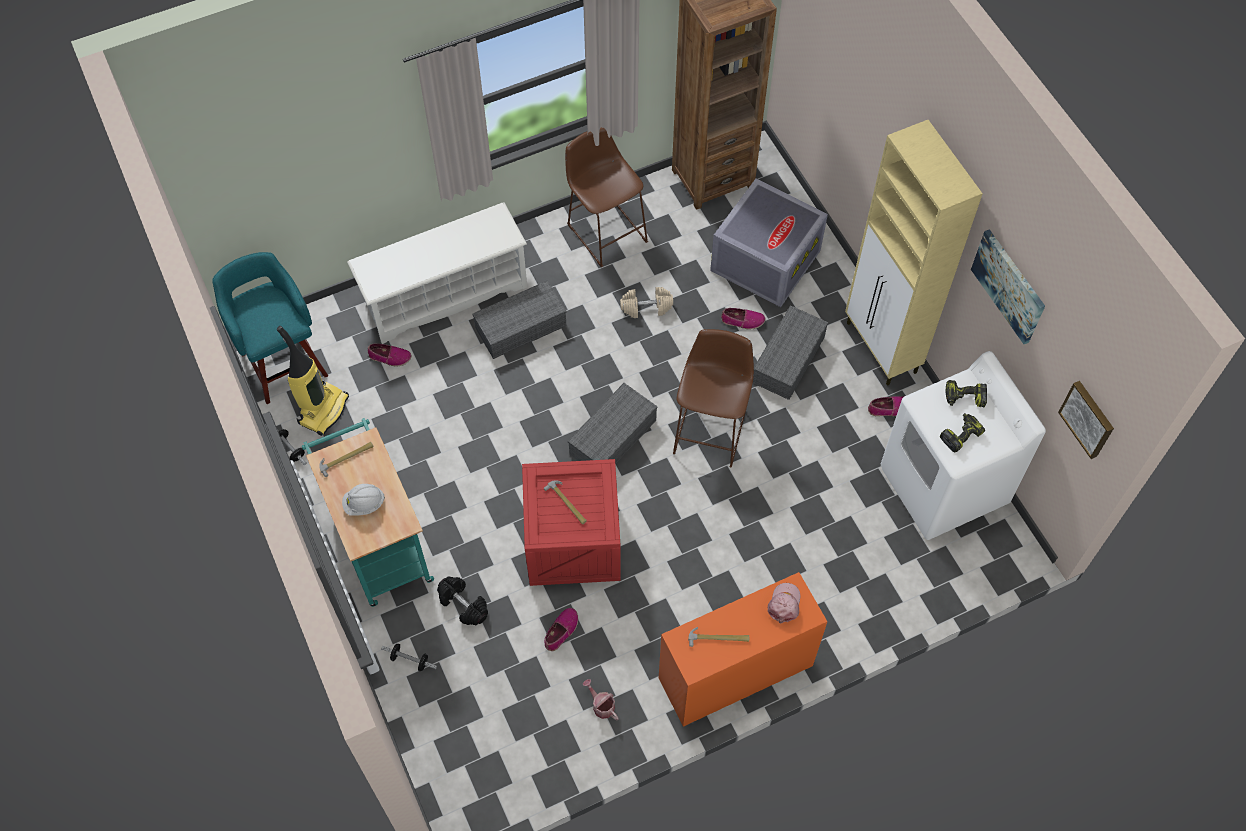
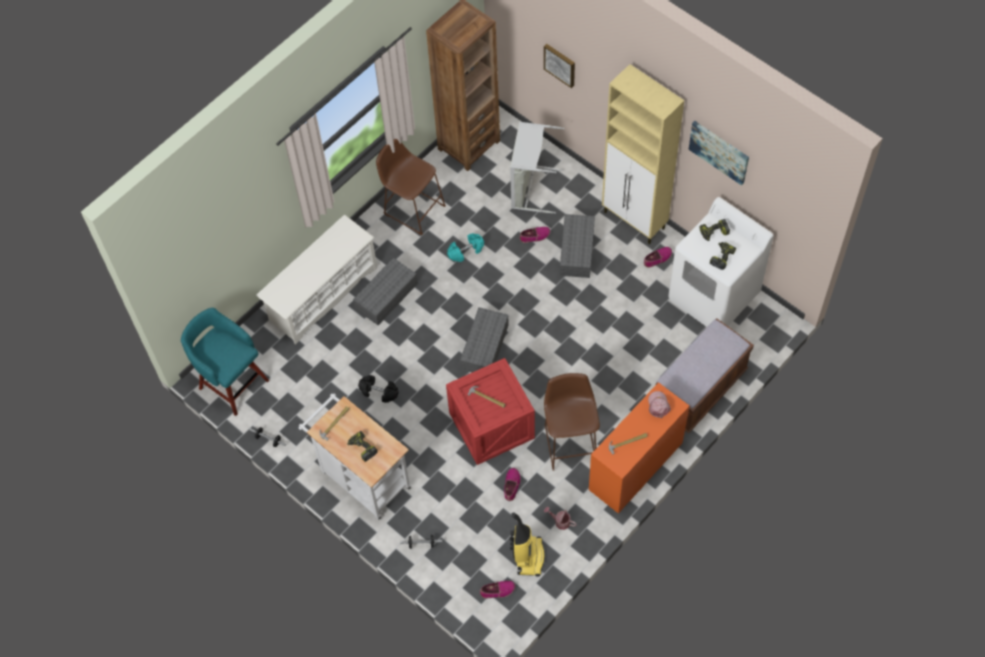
camera: 20 degrees left, 0 degrees up
(323, 409) = (277, 404): vacuum cleaner -> vacuum cleaner (528, 556)
(364, 504) = (362, 448): white hard hat -> power drill
(379, 542) = (362, 477): turquoise cart -> white cart
(390, 357) = (306, 351): shoe -> shoe (497, 591)
(463, 605) = (439, 495): black dumbbell -> black dumbbell (378, 392)
(646, 308) = (466, 251): beige dumbbell -> turquoise dumbbell
(711, 428) = (547, 316): brown stool -> brown stool (570, 441)
(765, 259) = (530, 188): grey storage box -> grey laundry basket
(868, 604) = (700, 390): none -> brown bench
(1088, 418) = (800, 217): picture -> picture (560, 64)

